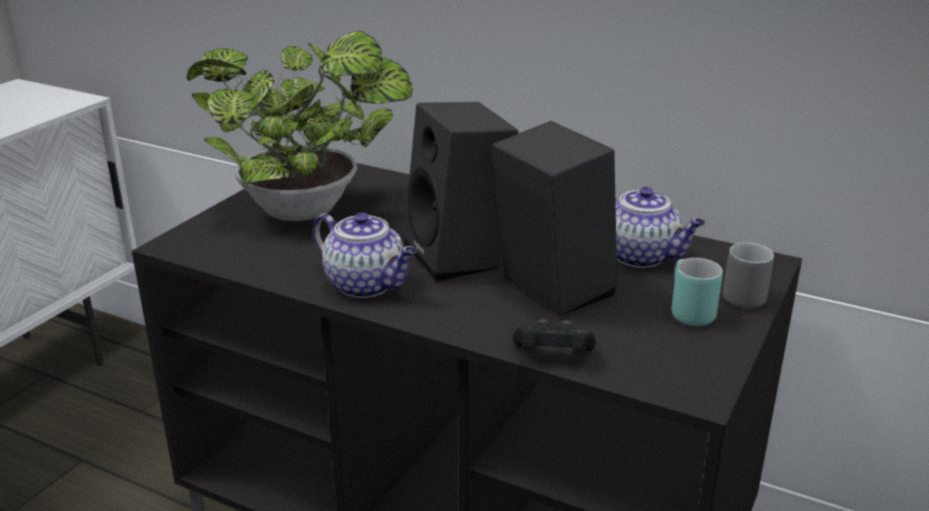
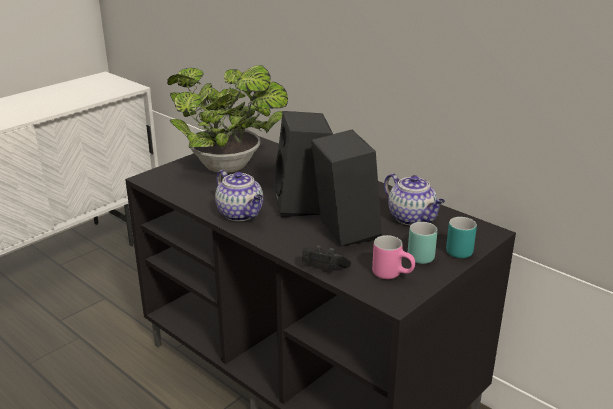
camera: 15 degrees right, 0 degrees up
(668, 349) = (393, 274): none -> pink mug
(739, 295) = (458, 249): grey mug -> turquoise mug

